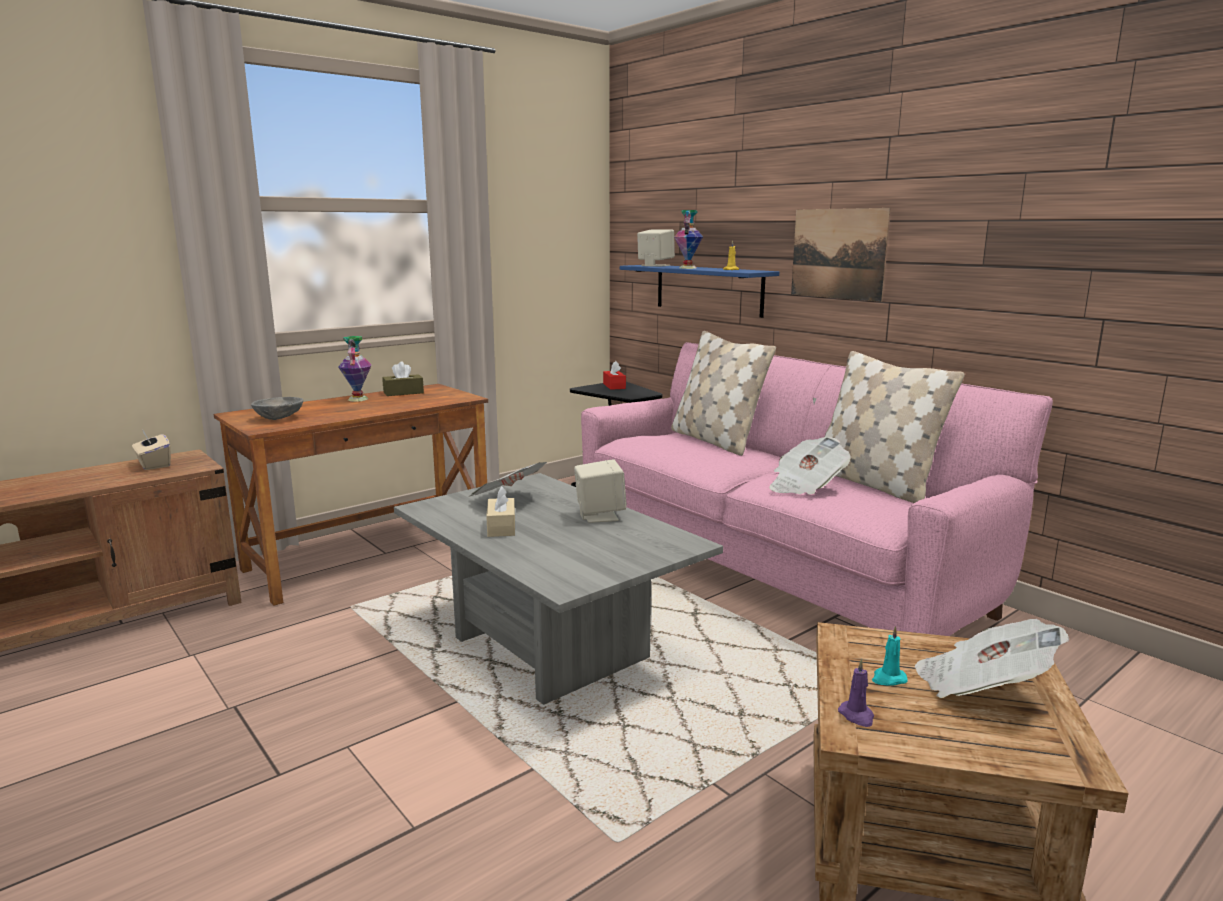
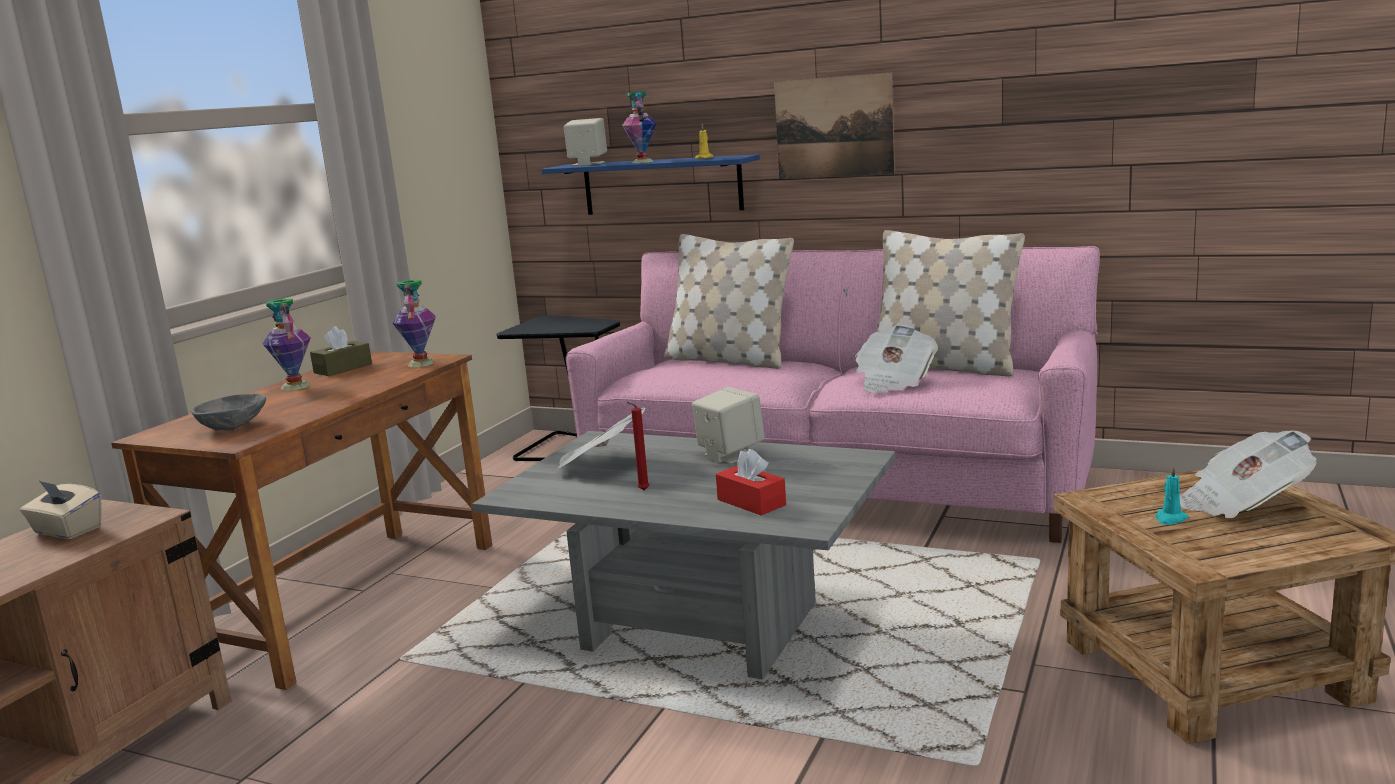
camera: 25 degrees left, 0 degrees up
(448, 398) = (420, 363): none -> vase
(501, 527) = (642, 491): beige tissue box -> red candle
(614, 386) = (548, 322): red tissue box -> red tissue box (751, 502)
(857, 716) = (1187, 551): purple candle -> none

